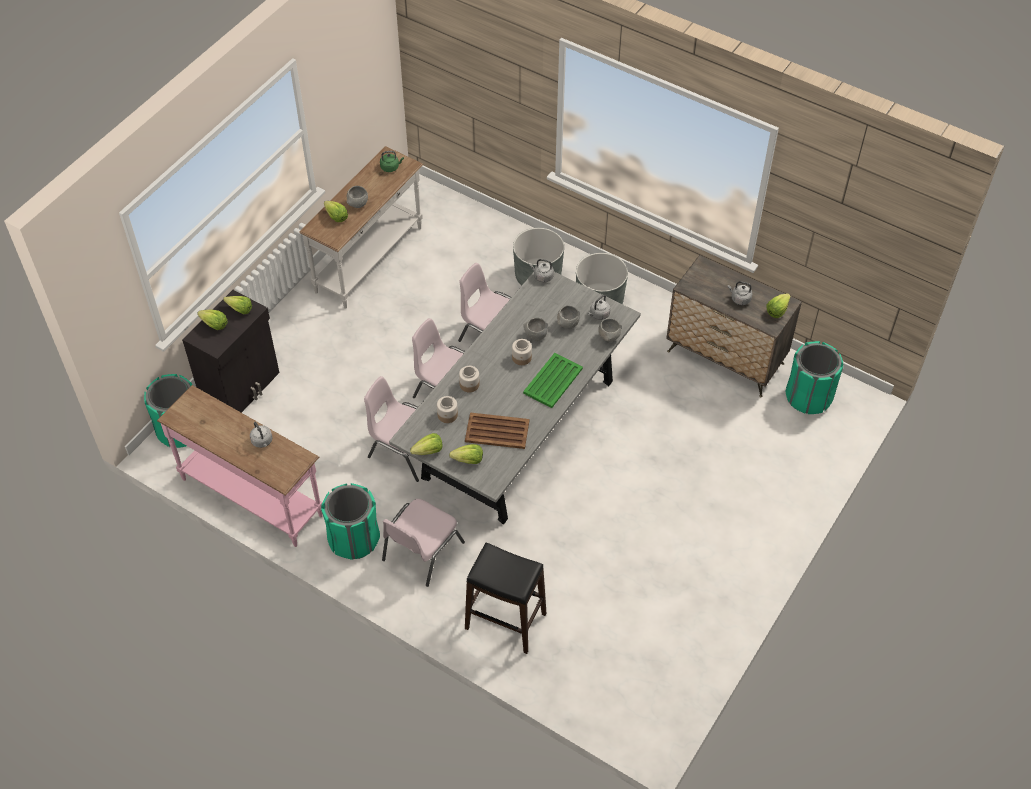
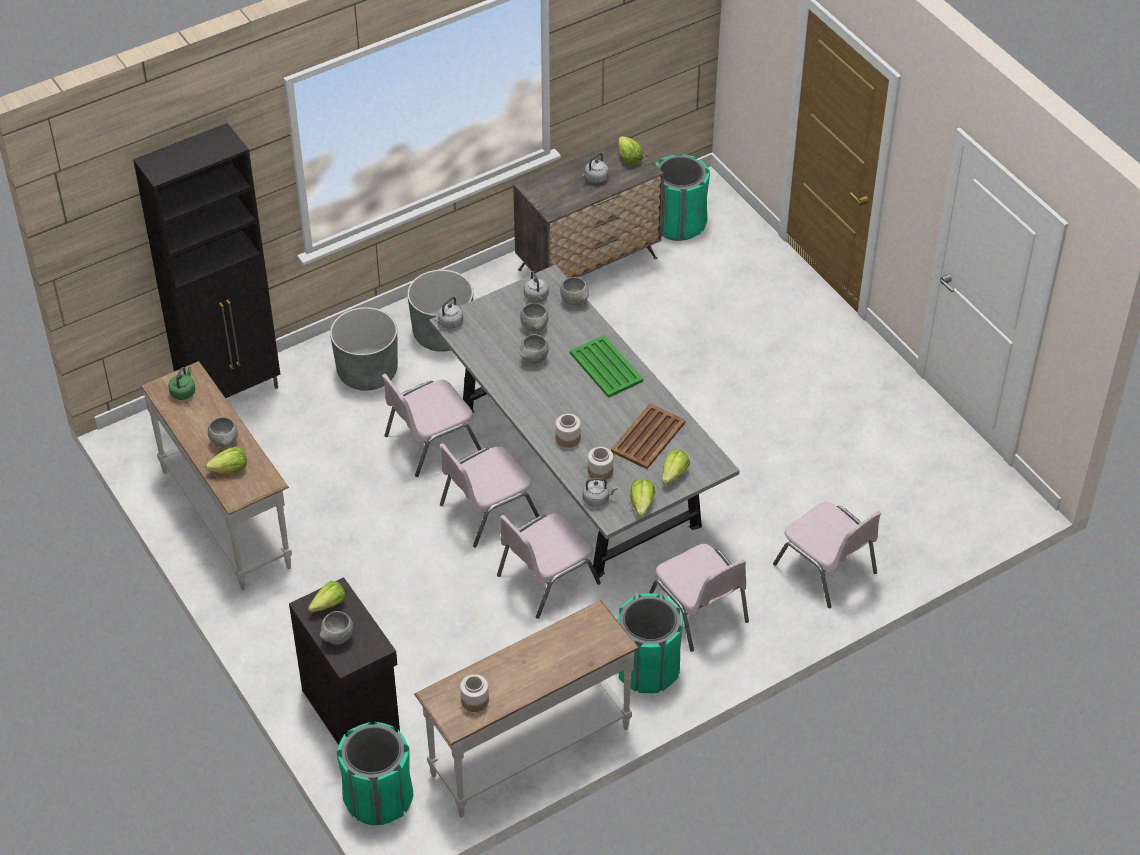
camera: 65 degrees left, 5 degrees down
(214, 325) = (337, 638): lettuce -> grey bowl
(253, 496) = (529, 750): pink console table -> white console table
(262, 441) = (549, 646): grey kettle -> grey kettle (597, 499)
(476, 217) = (232, 393): none -> black cabinet
(505, 621) = (826, 569): black stool -> pink chair
(522, 358) = (557, 381): jar -> jar (475, 700)

